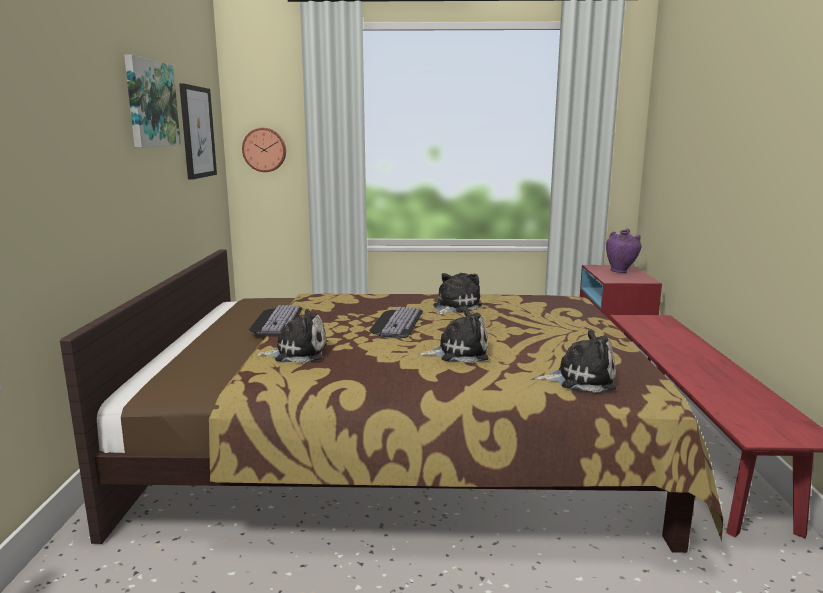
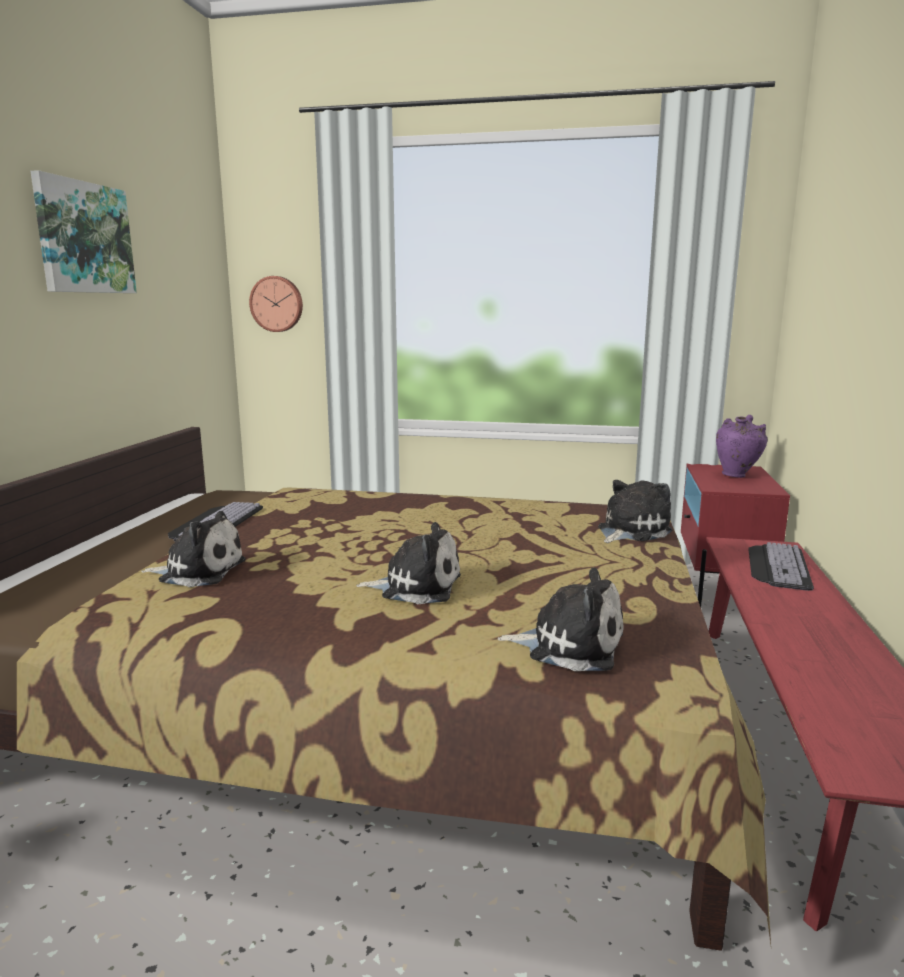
camera: 10 degrees right, 0 degrees up
(197, 132) = (176, 279): picture -> none
(395, 322) = (366, 534): keyboard -> keyboard (776, 565)
(454, 307) = (464, 516): plush toy -> plush toy (630, 531)

